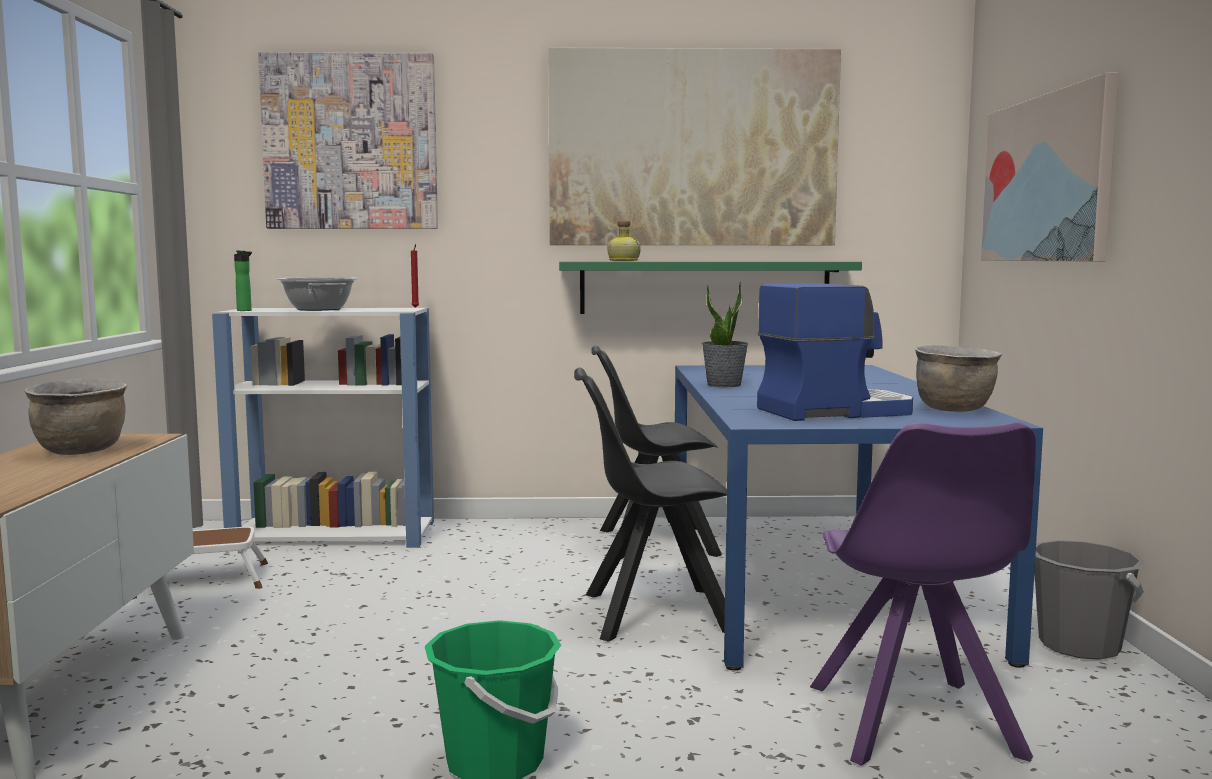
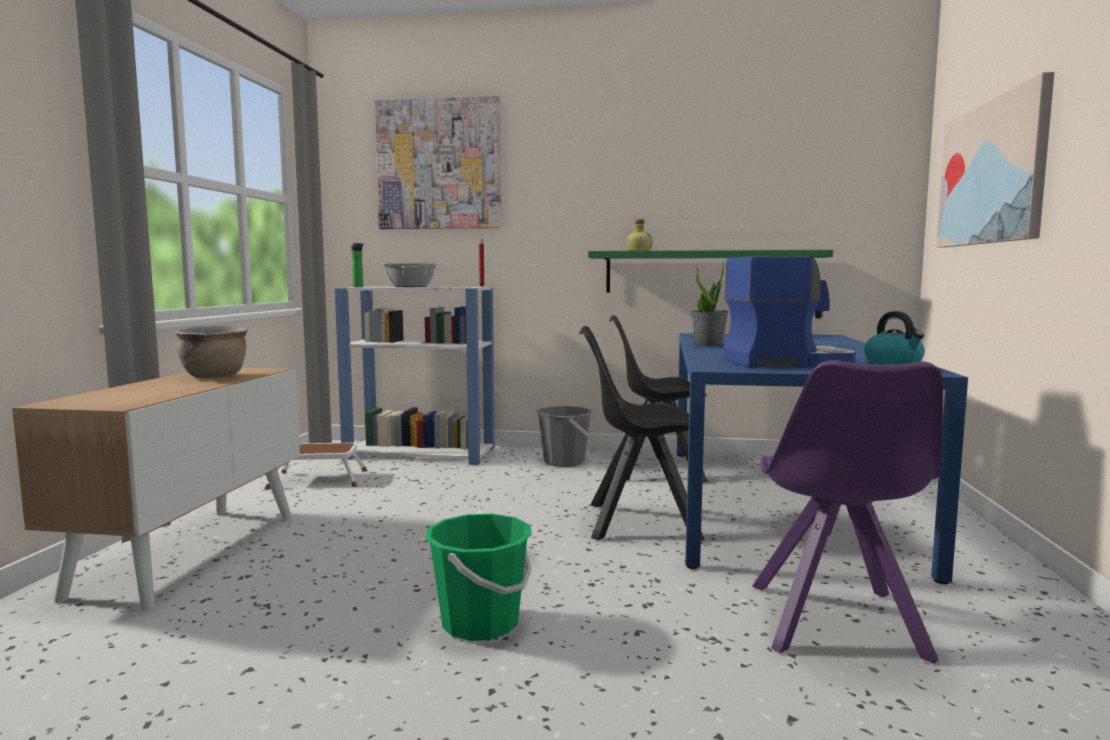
camera: 10 degrees right, 0 degrees up
(693, 148) = (697, 162): picture -> none
(954, 409) = (894, 363): brown cooking pot -> kettle
(1079, 646) = (1003, 570): grey bucket -> grey bucket (564, 462)

